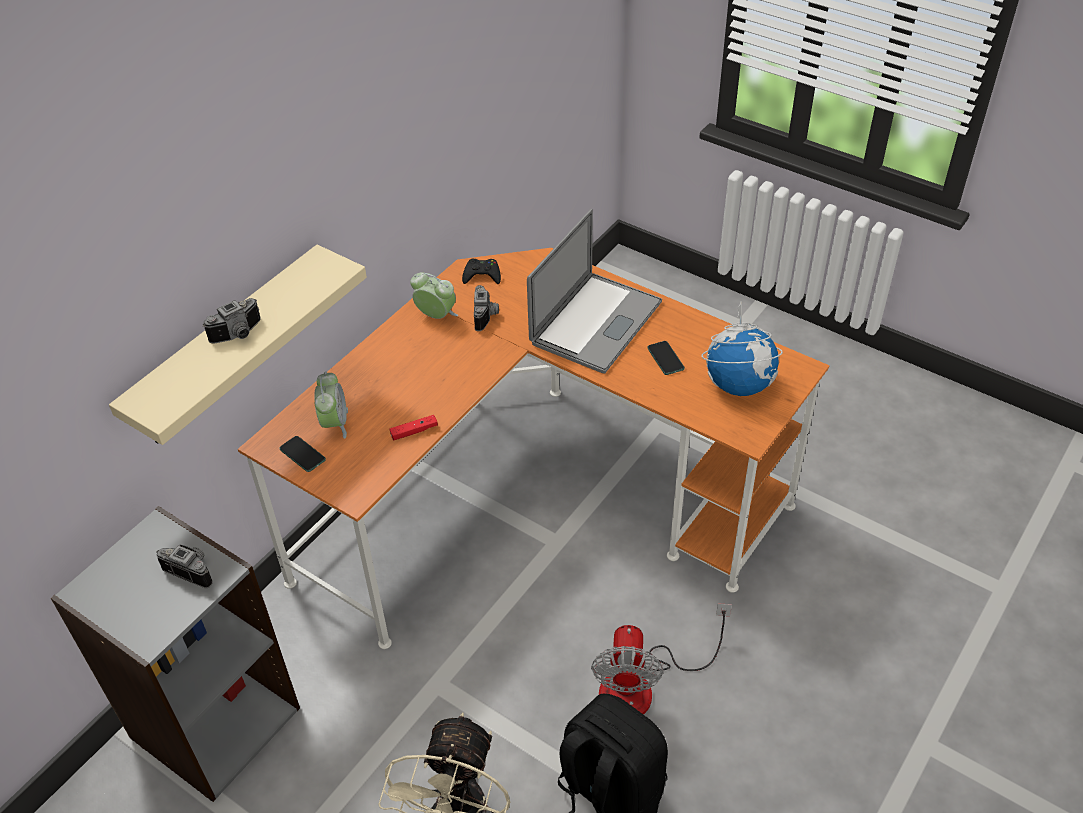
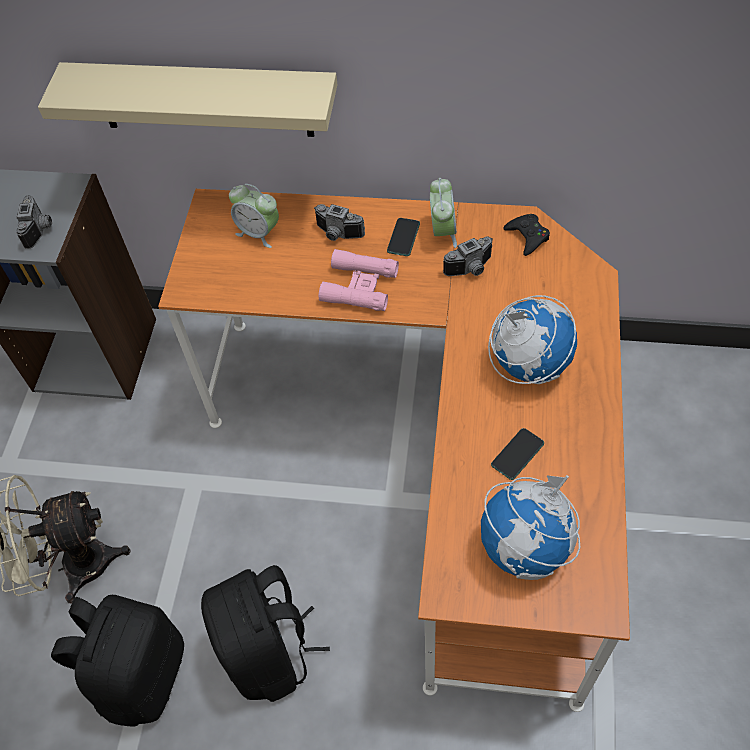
camera: 65 degrees right, 10 degrees up
(239, 335) = (180, 88): camera -> camera (337, 235)
(302, 454) = (211, 232): phone -> phone (403, 238)
(334, 423) = (259, 233): alarm clock -> alarm clock turned 60 degrees clockwise
(414, 431) = (281, 292): red game controller -> none
(449, 382) = (359, 286): none -> pink binoculars
(596, 322) = (528, 364): laptop -> globe
(642, 685) = (270, 652): fan -> black backpack

